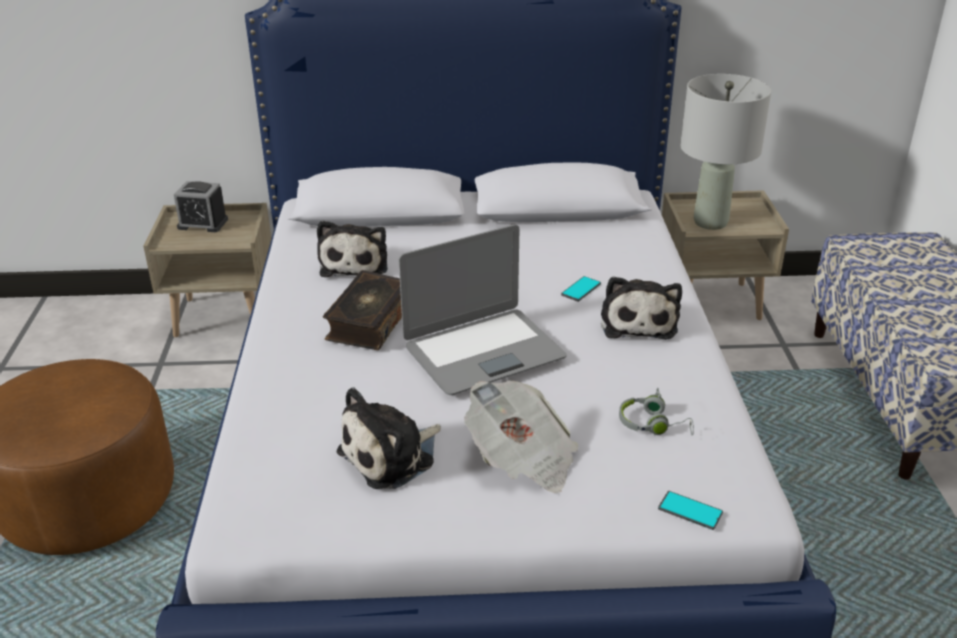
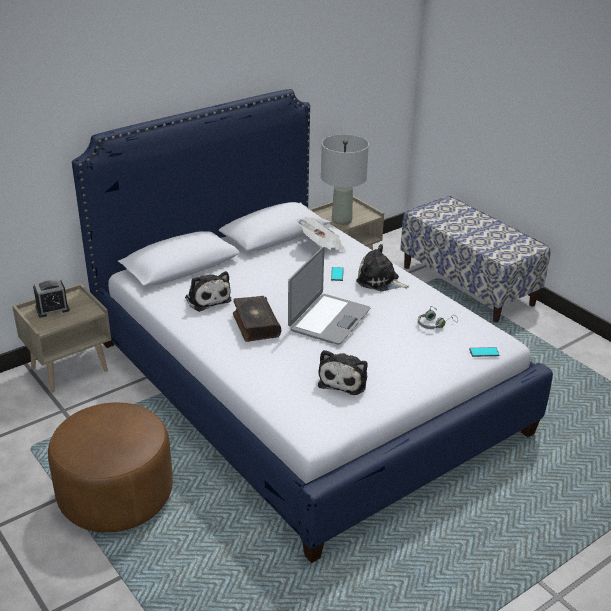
camera: 35 degrees left, 0 degrees up
(522, 459) = (399, 359): newspaper -> newspaper (321, 246)
(638, 322) = (380, 281): plush toy -> plush toy turned 150 degrees clockwise

